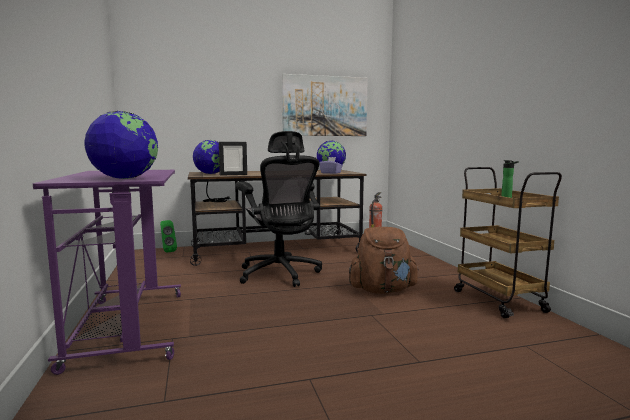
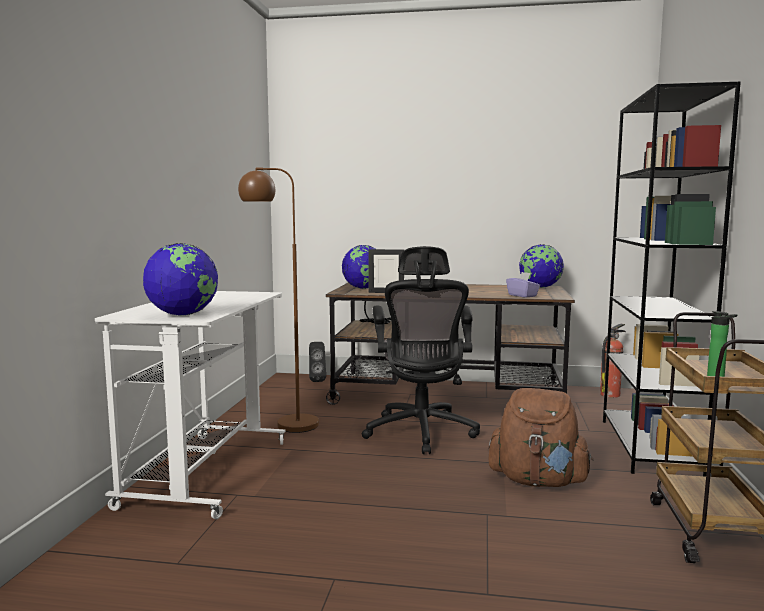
camera: 25 degrees right, 0 degrees up
(129, 327) = (207, 472): purple desk -> white desk
(167, 251) = (317, 380): green speaker -> black speaker
(169, 284) = (284, 426): none -> brown floor lamp
(325, 106) = (540, 193): picture -> none
(424, 262) = (649, 447): none -> black bookcase

